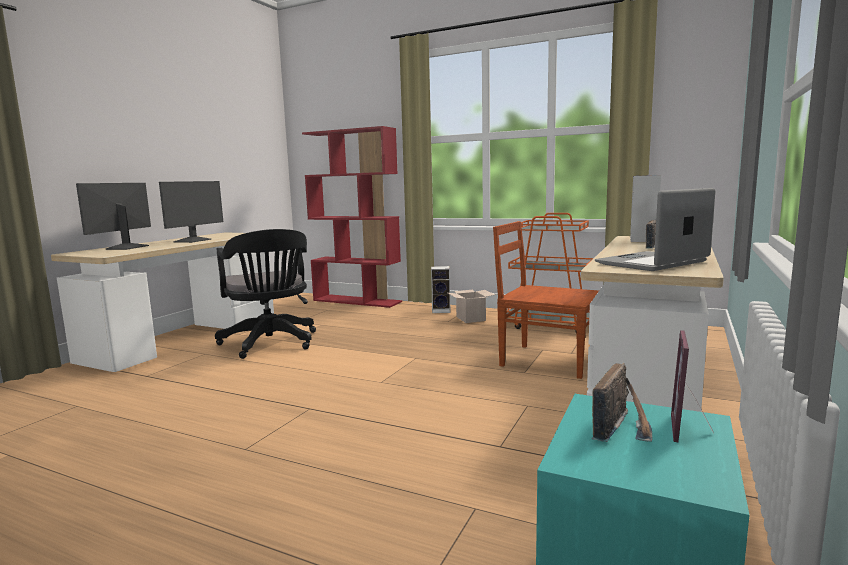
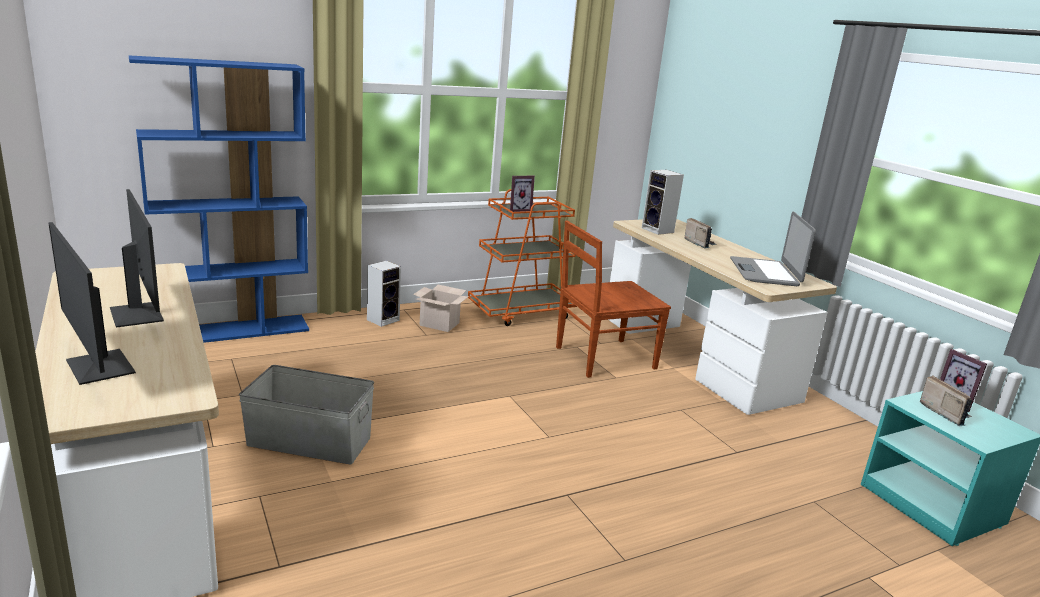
camera: 55 degrees left, 10 degrees up
(271, 344) = (310, 442): black office chair -> grey storage box
(357, 301) = (235, 330): red bookcase -> blue bookcase
(539, 227) = (518, 210): none -> picture frame

